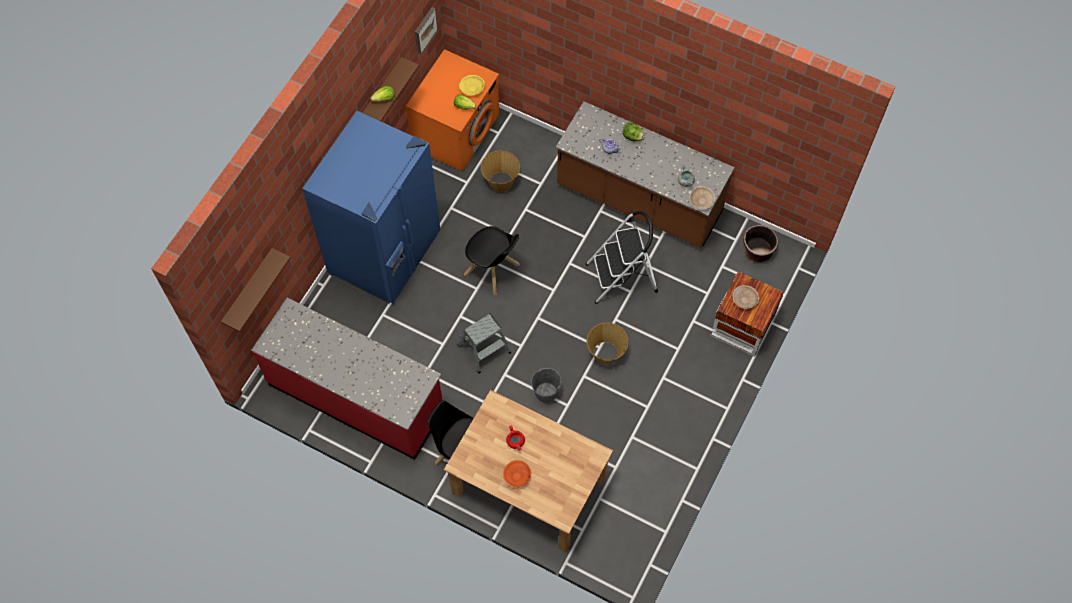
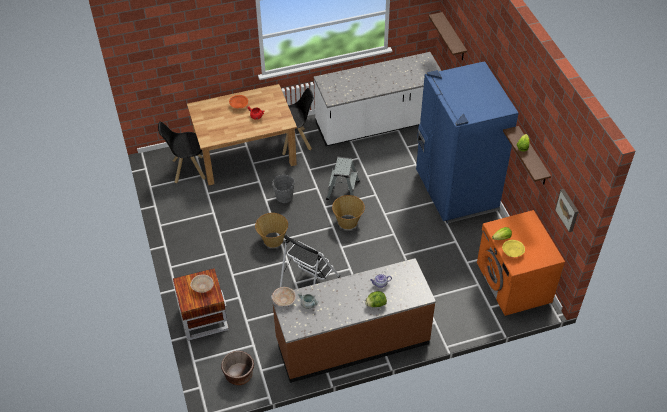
camera: 135 degrees right, 15 degrees down
(356, 396) = (378, 124): red counter -> white counter
(493, 270) = (387, 229): black chair -> black chair (187, 169)
(500, 181) = (448, 279): basket -> basket (348, 222)

